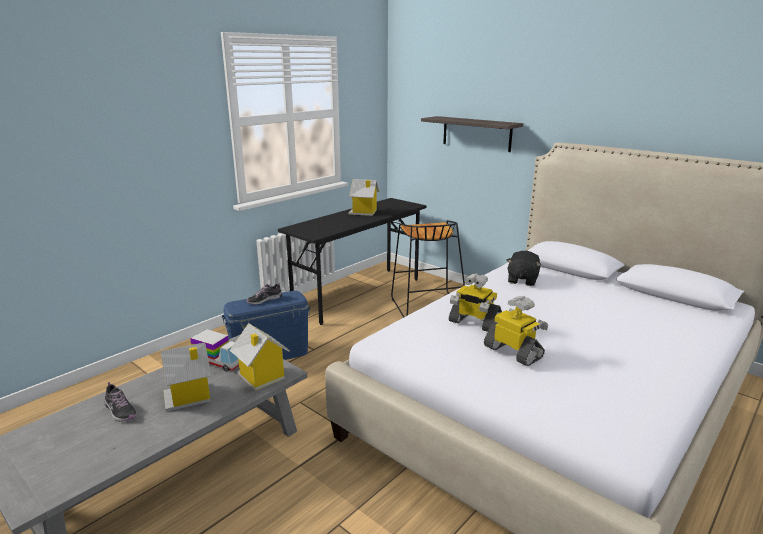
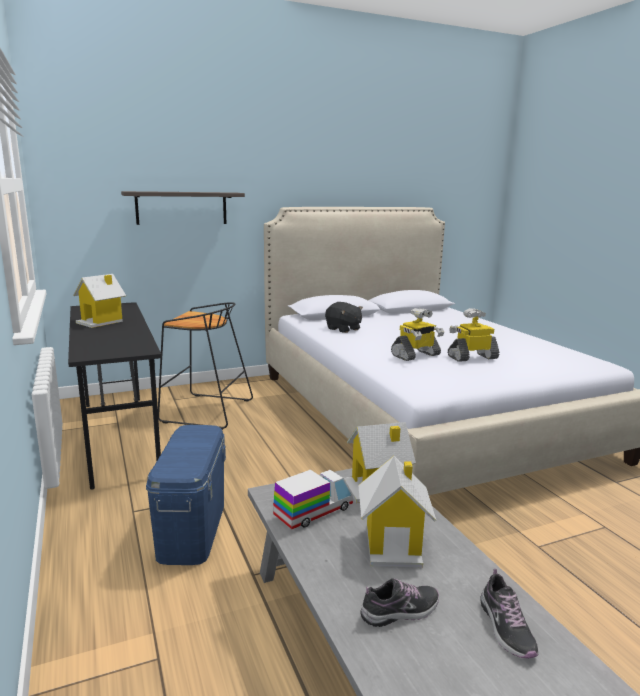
camera: 65 degrees left, 5 degrees down
(264, 300) = (183, 448): shoe -> shoe (506, 628)

